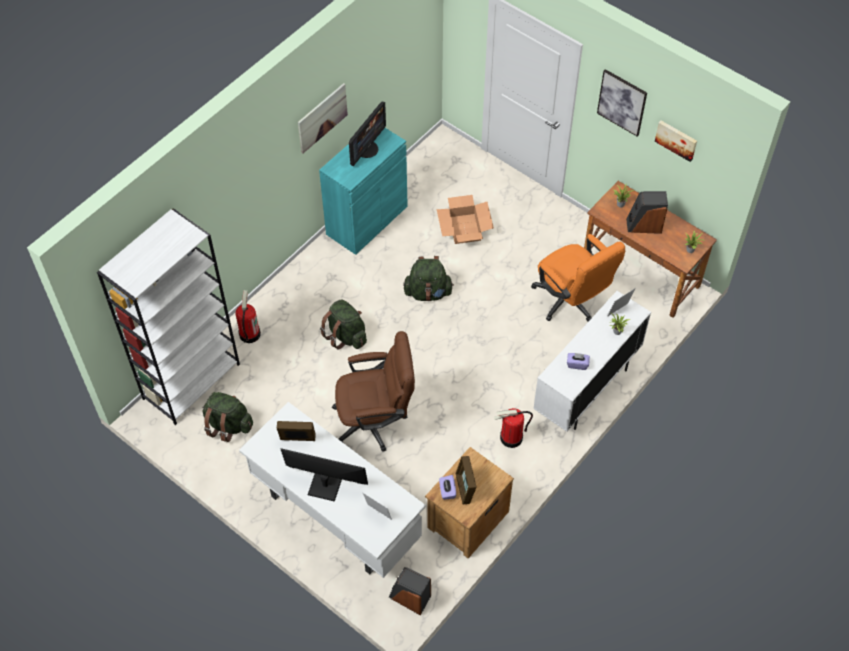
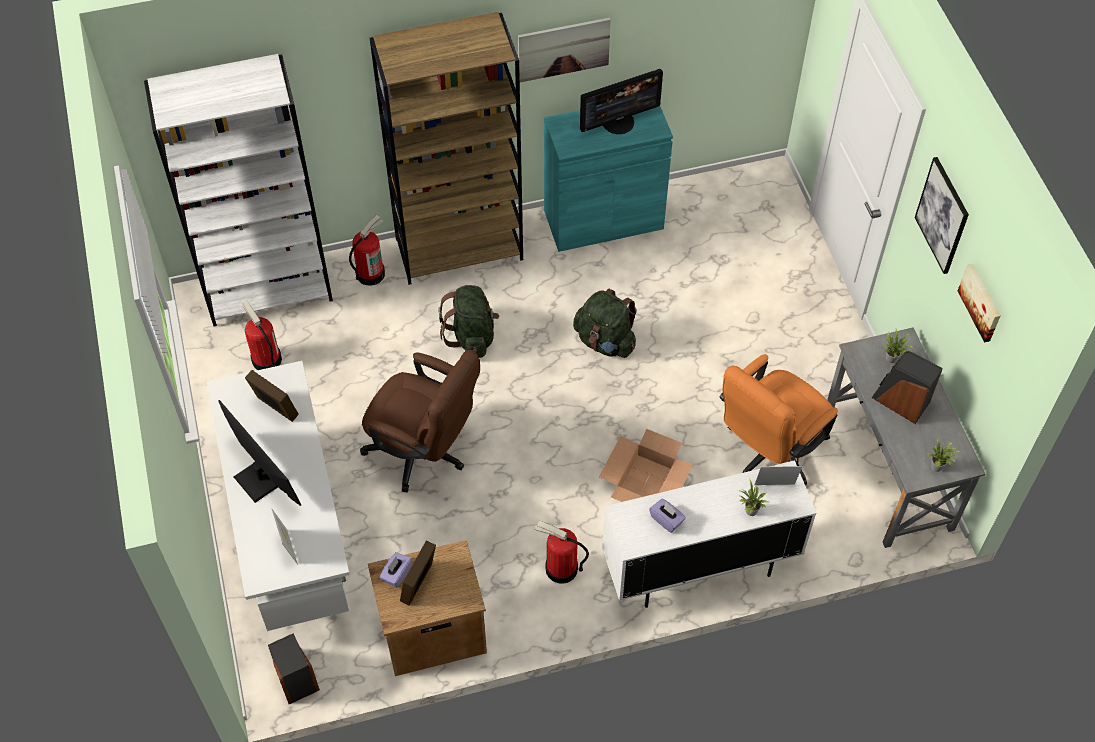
camera: 35 degrees right, 0 degrees up
(228, 425) = (266, 360): green backpack -> fire extinguisher
(293, 287) = (460, 248): none -> brown bookcase
(464, 229) = (710, 292): cardboard box -> cardboard box (645, 483)
(571, 302) = (768, 453): orange office chair -> orange office chair turned 45 degrees clockwise
(641, 273) = (888, 469): brown desk -> grey desk

